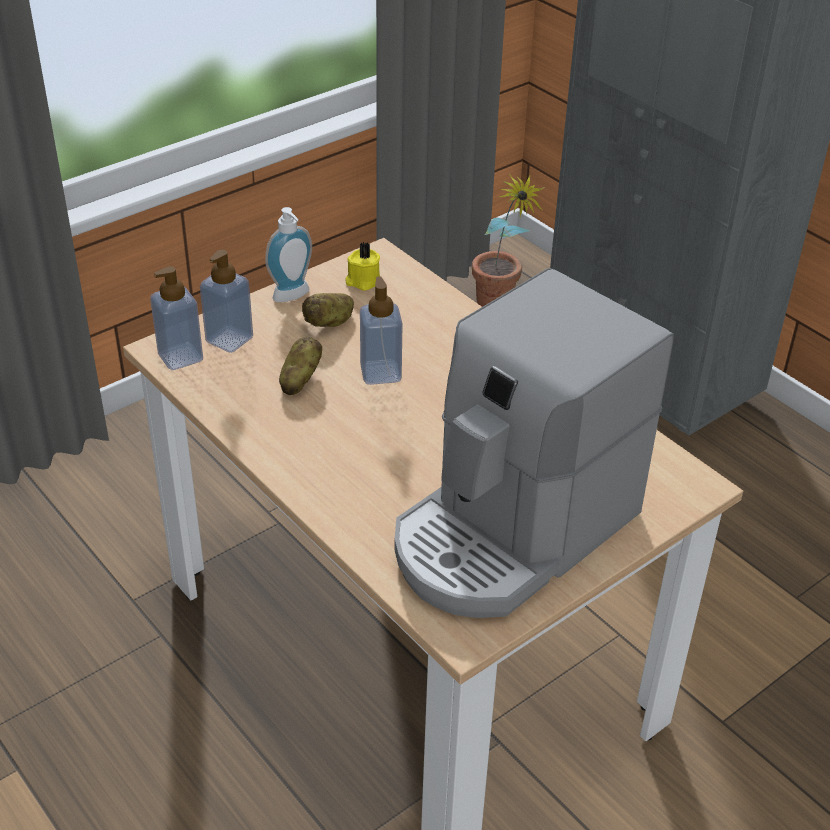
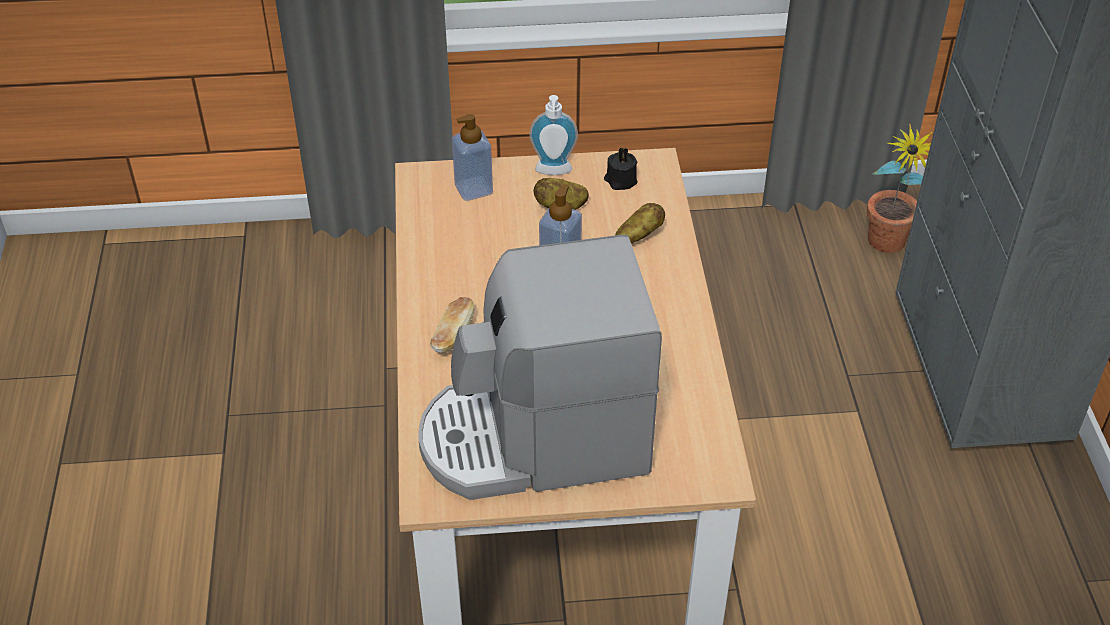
camera: 35 degrees right, 5 degrees up
(180, 357) = (426, 189): soap dispenser -> none
(299, 380) = (494, 245): potato -> potato (638, 237)
(339, 476) = (453, 336): none -> bread
(362, 281) = (620, 180): yellow candle -> black candle

